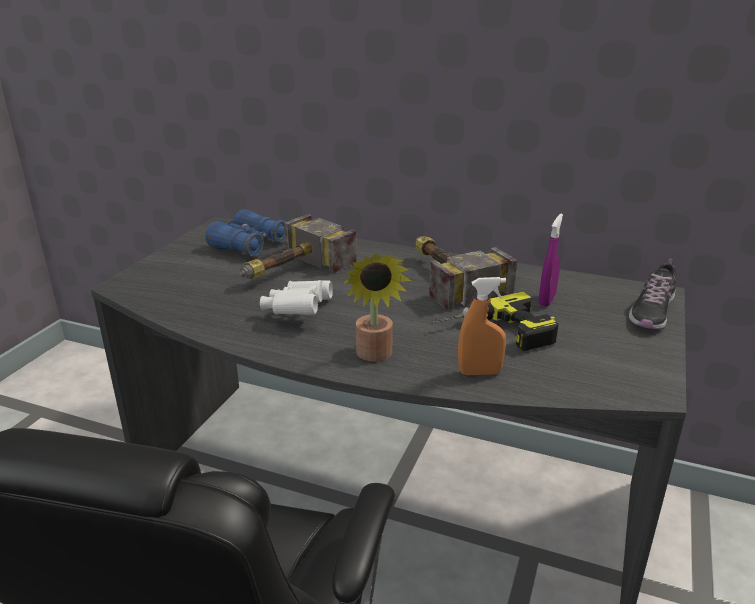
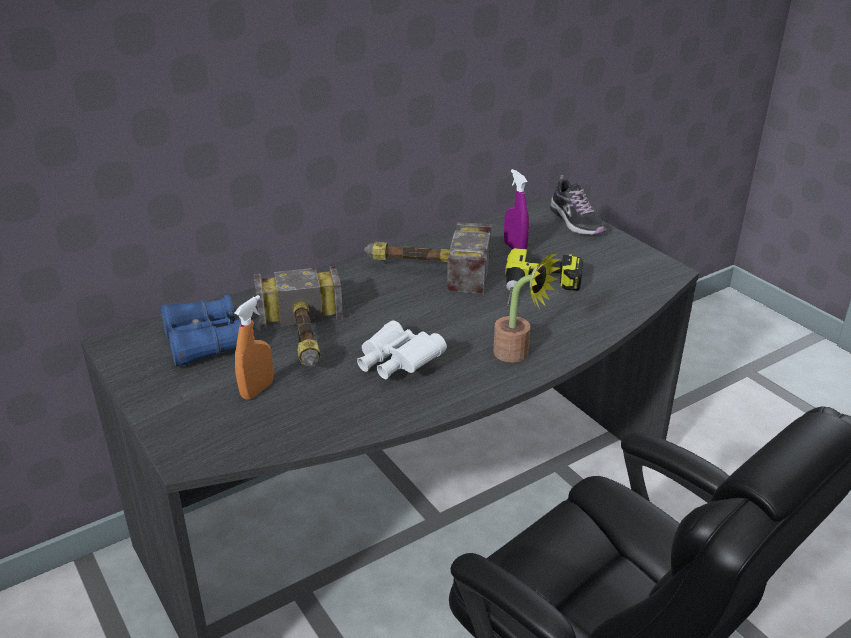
camera: 55 degrees left, 5 degrees up
(479, 372) = (587, 320): orange spray bottle -> orange spray bottle (257, 390)

